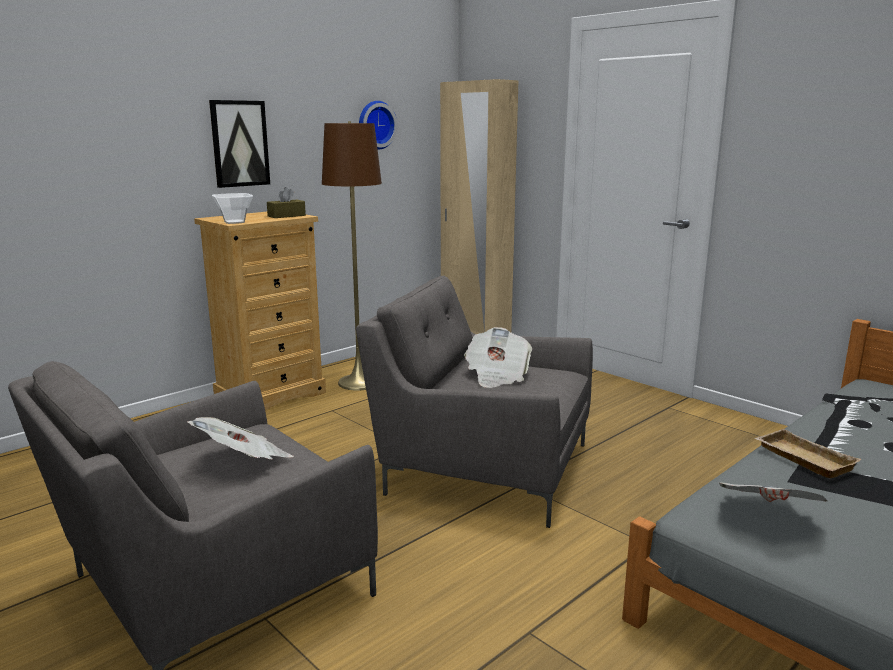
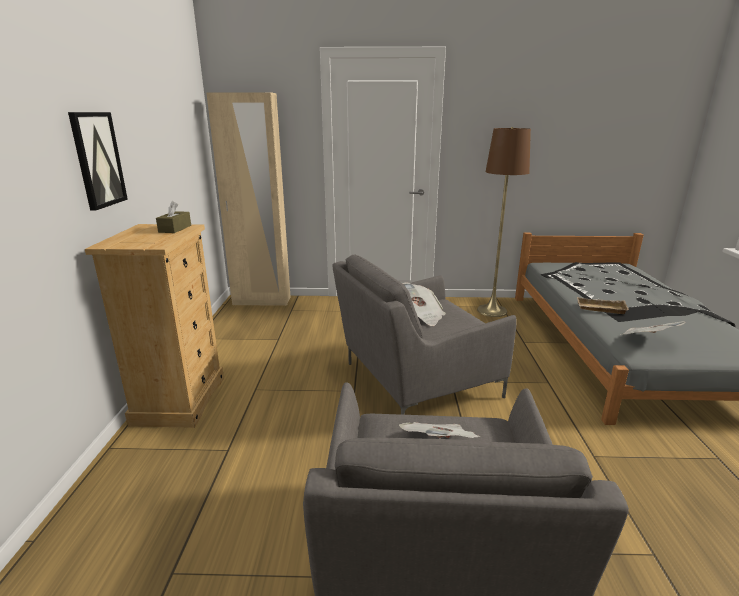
camera: 45 degrees left, 5 degrees up
(235, 222) = (154, 244): bowl -> none
(359, 382) = (235, 360): brown floor lamp -> brown floor lamp (492, 311)
(375, 125) = (173, 132): wall clock -> none

